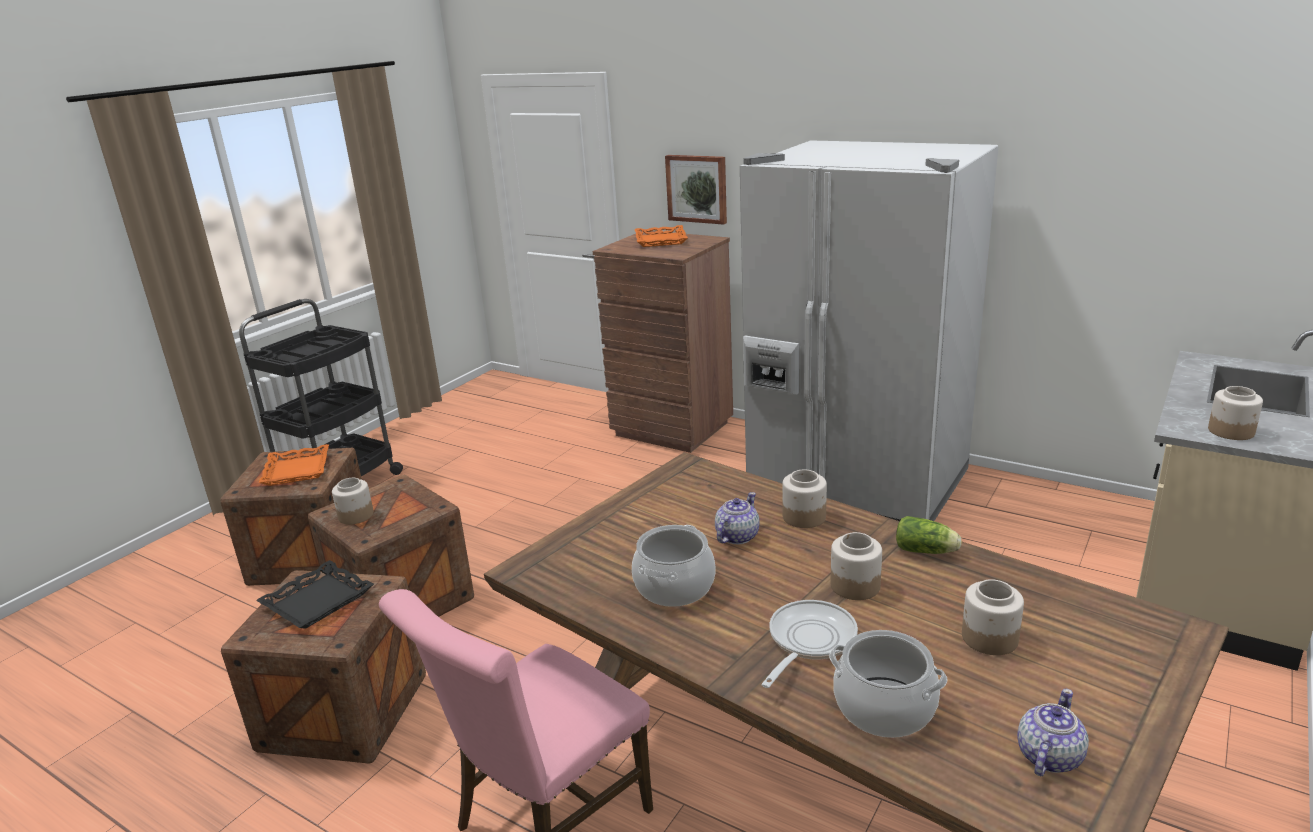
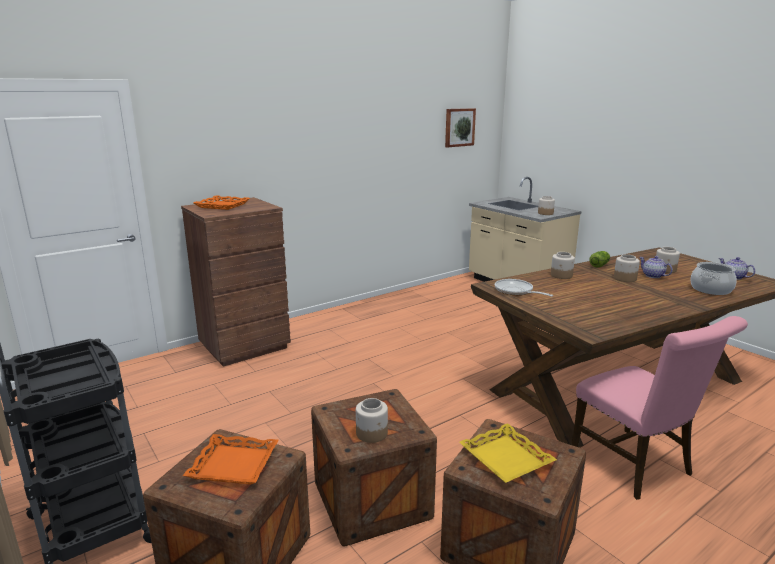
camera: 70 degrees left, 5 degrees down
(317, 601) = (505, 458): black tray -> yellow tray
(674, 586) = (618, 305): cooking pot -> none
(697, 188) = (221, 167): picture -> picture (459, 127)
(736, 536) = (574, 288): teapot -> teapot (653, 276)
(808, 641) = (667, 292): frying pan -> frying pan (516, 291)
(858, 481) = (378, 316): white fridge -> none

